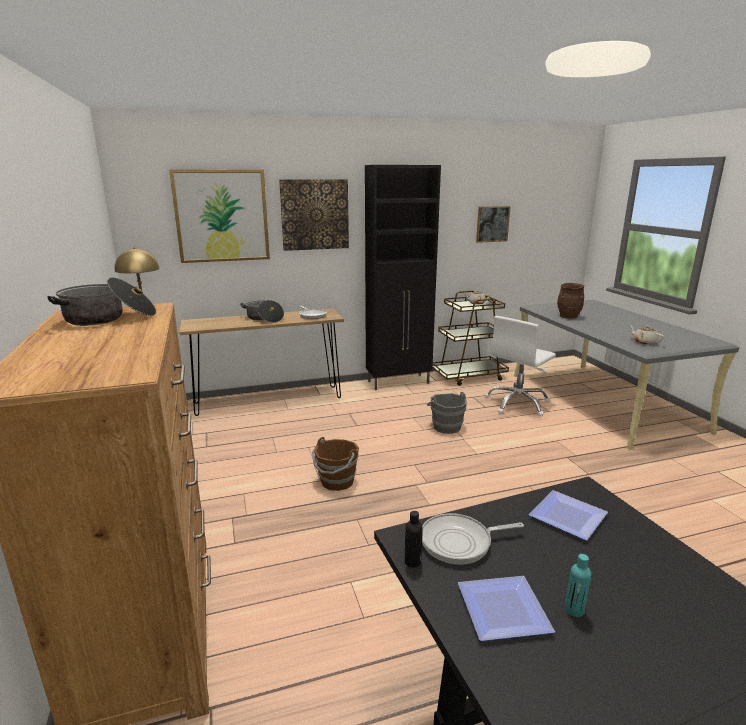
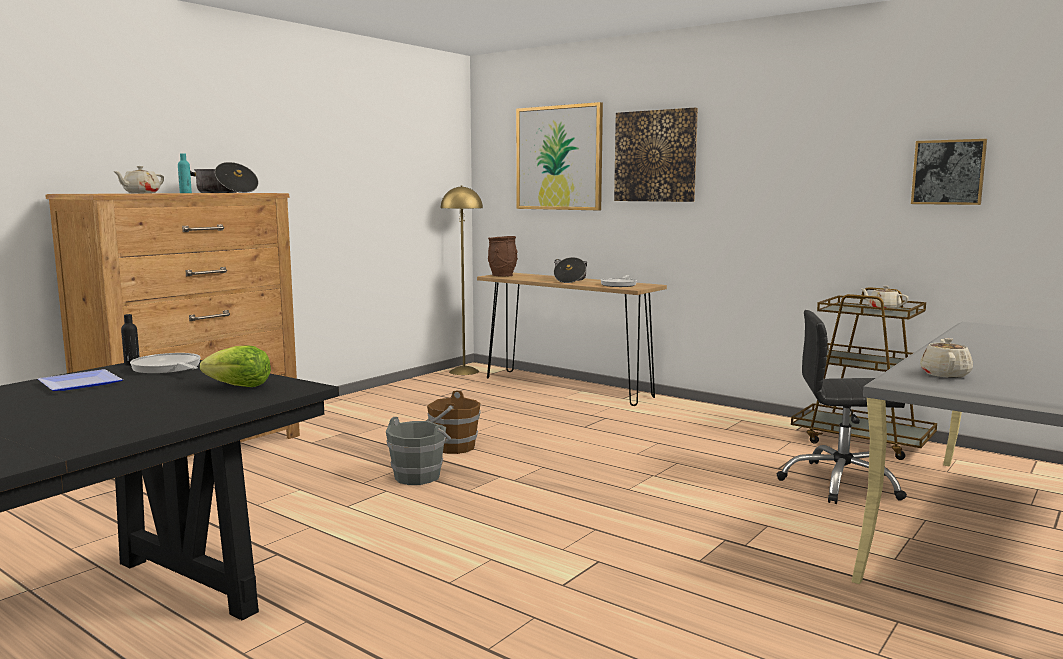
camera: 55 degrees right, 10 degrees down
(112, 354) = (141, 193): none -> beige teapot
(399, 382) = (741, 417): black cabinet -> none
(446, 427) = (667, 461): grey bucket -> grey bucket (418, 476)
(517, 403) = (840, 483): white office chair -> black office chair
(568, 316) = (968, 339): brown vase -> brown vase (503, 275)
(570, 517) = (239, 387): plate -> lettuce
(574, 610) = (89, 396): turquoise bottle -> turquoise bottle (185, 193)

